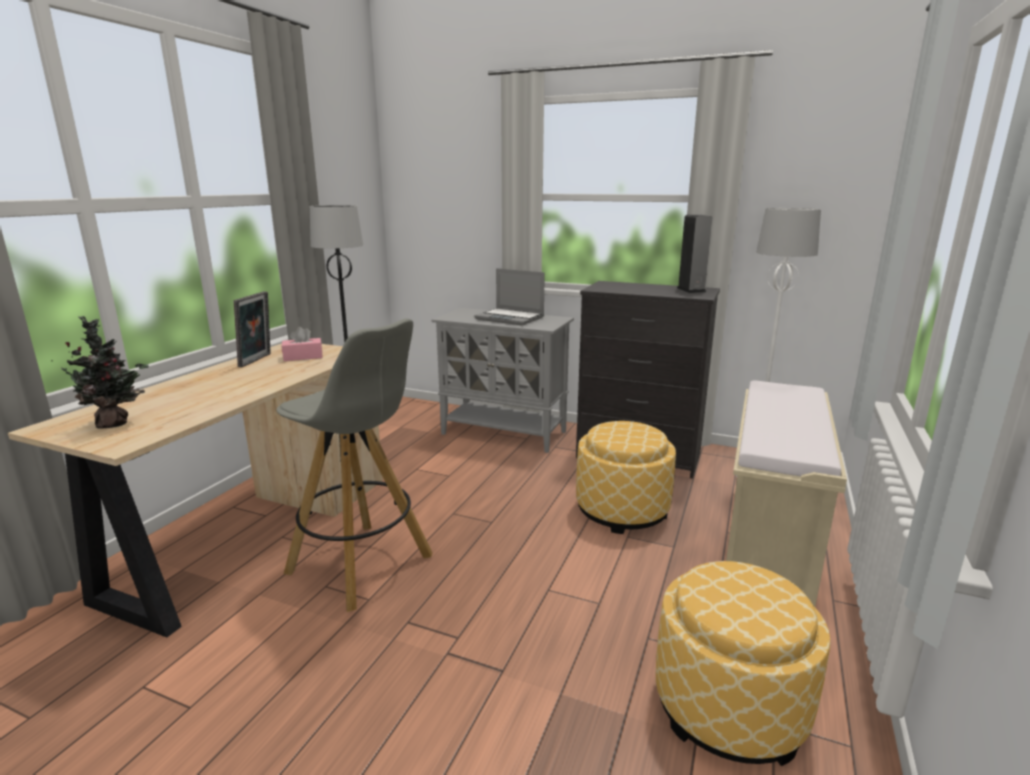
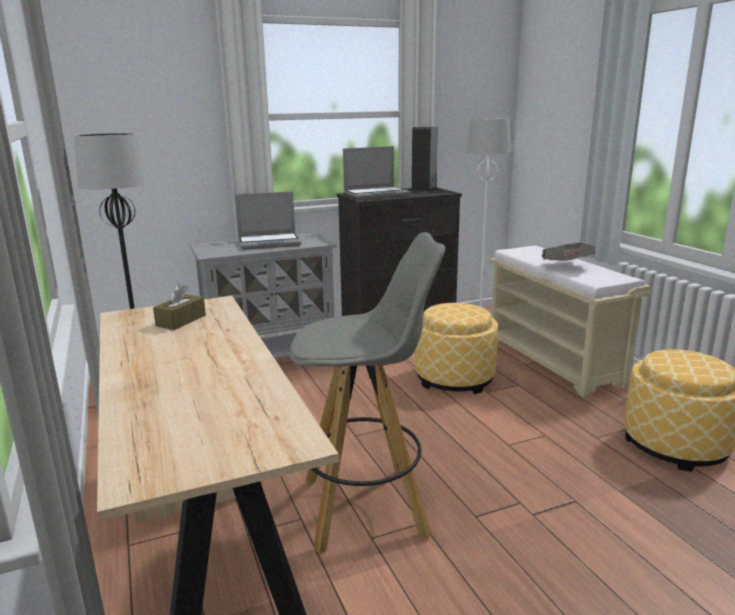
camera: 45 degrees left, 0 degrees up
(116, 424) = (213, 437): potted plant -> none
(257, 360) = (139, 338): picture frame -> none
(303, 357) = (181, 320): pink tissue box -> brown tissue box
(624, 287) = (377, 194): none -> laptop
(777, 420) = (566, 267): none -> newspaper

